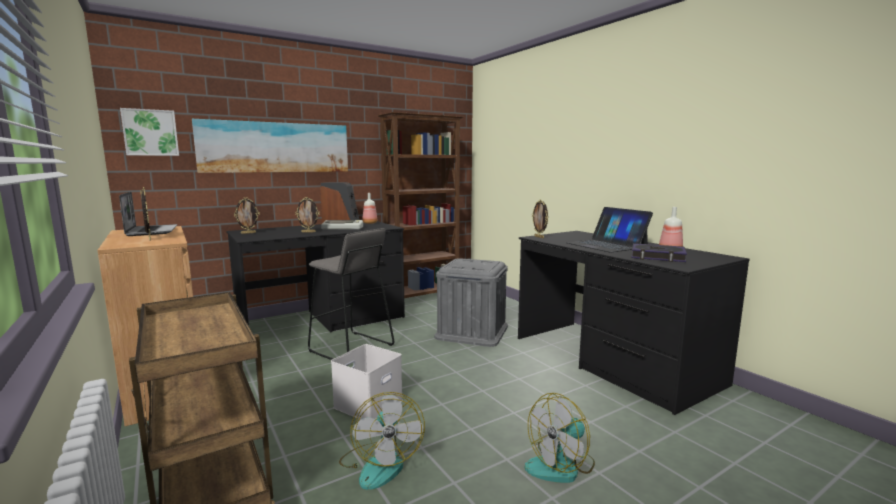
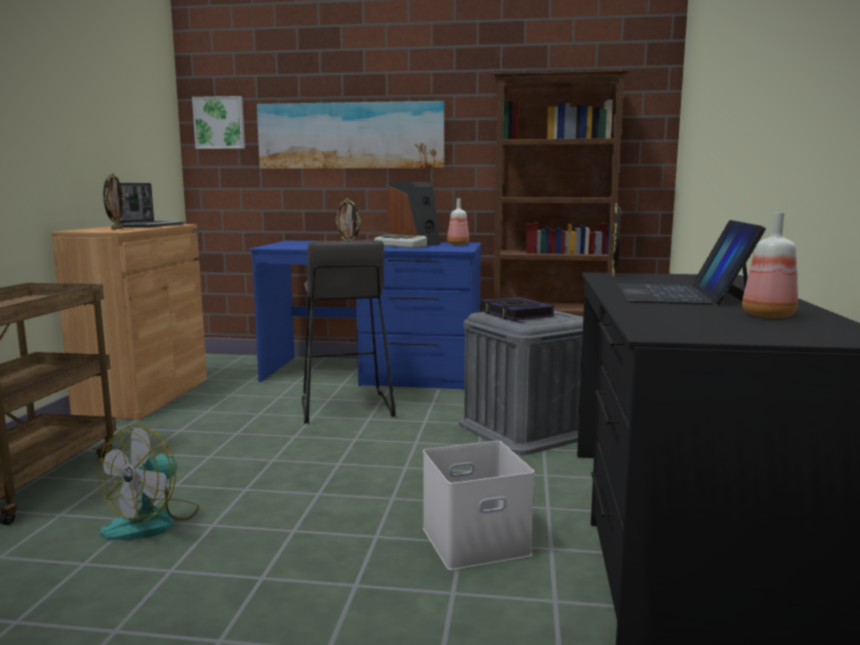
camera: 40 degrees right, 0 degrees up
(248, 233) = (293, 243): picture frame -> none
(322, 321) = (374, 373): black desk -> blue desk
(368, 403) = (254, 464): white storage box -> white storage box (476, 540)
(561, 466) = (301, 617): fan -> none
(657, 257) = (689, 317): book -> book (516, 314)

